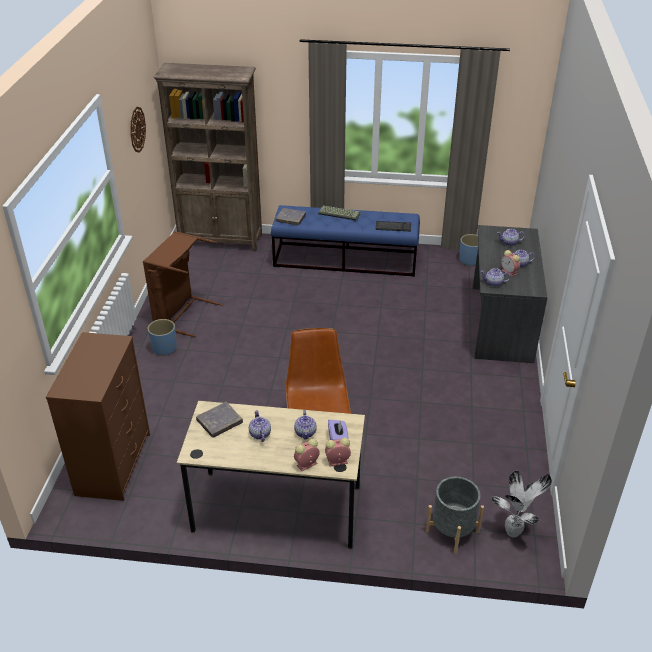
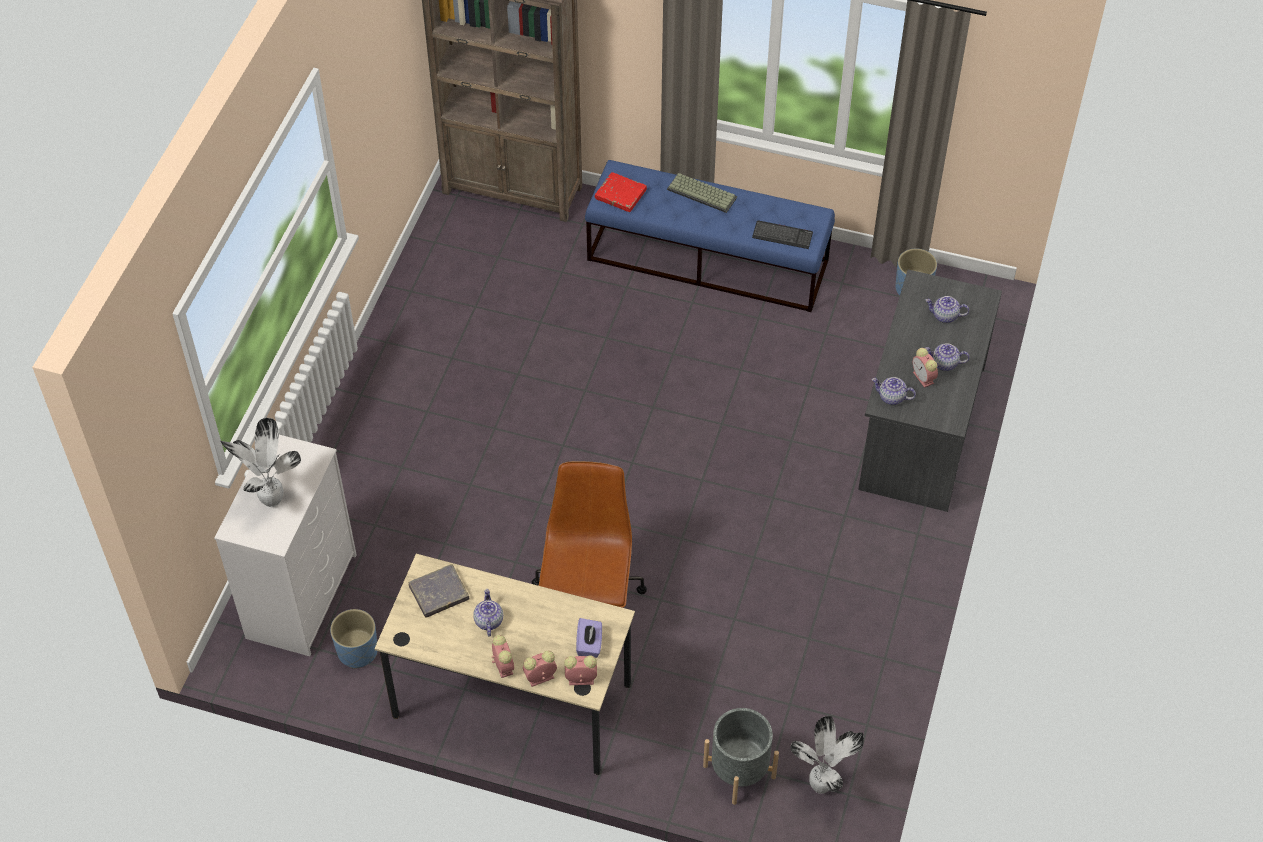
camera: 10 degrees right, 15 degrees up
(86, 370) = (269, 500): none -> potted plant
(113, 463) = (302, 595): brown dresser -> white dresser
(137, 129) = (379, 65): wall clock -> none
(164, 348) = (394, 403): blue planter -> blue planter (357, 651)
(182, 314) = (429, 340): brown laundry basket -> none
(276, 460) = (503, 665): none -> alarm clock
(290, 218) = (620, 194): grey book -> red book
(305, 433) = (549, 628): teapot -> none

